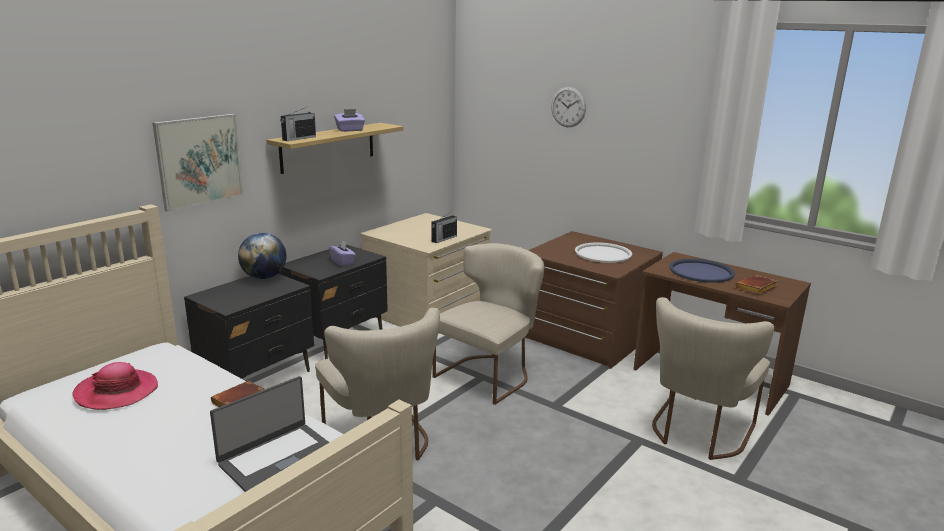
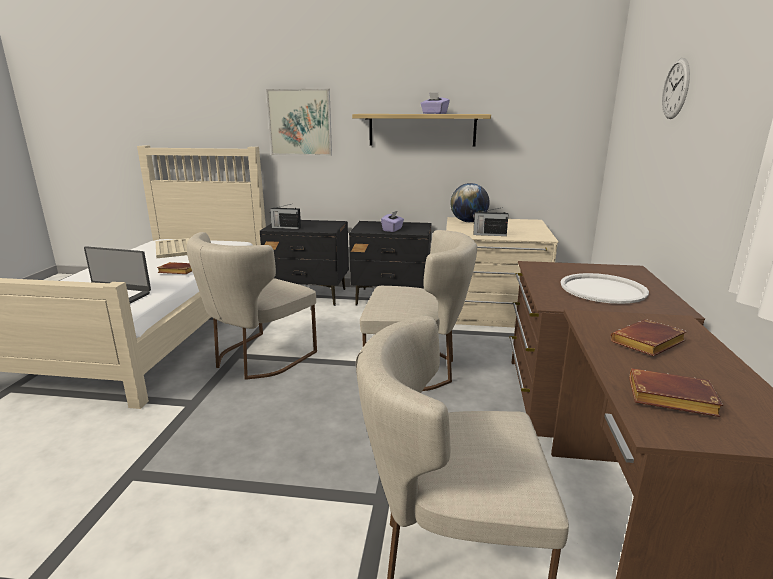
camera: 60 degrees right, 0 degrees up
(117, 392) = (173, 249): hat -> beige tray
(264, 277) = (332, 223): globe -> globe (468, 222)
(298, 138) = (374, 113): radio -> radio (285, 227)
(701, 271) = (648, 344): blue tray -> brown book

